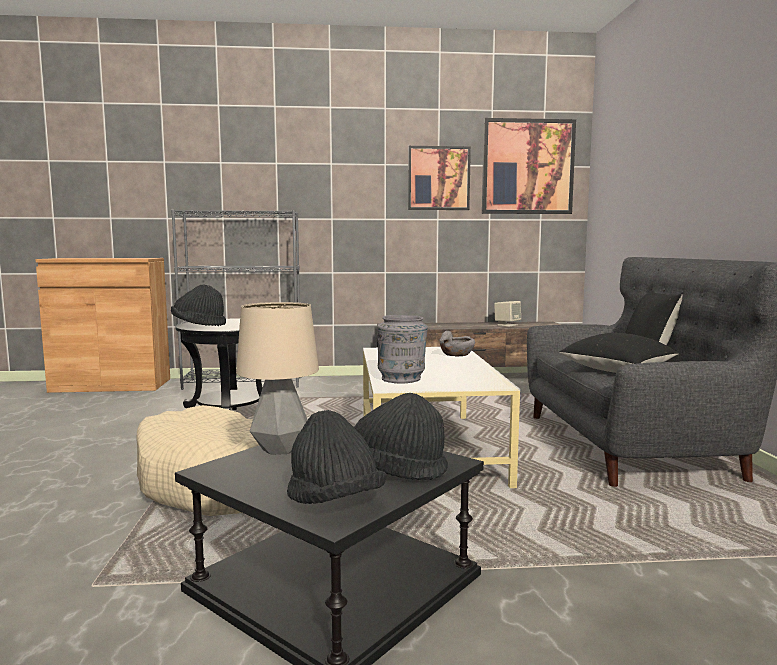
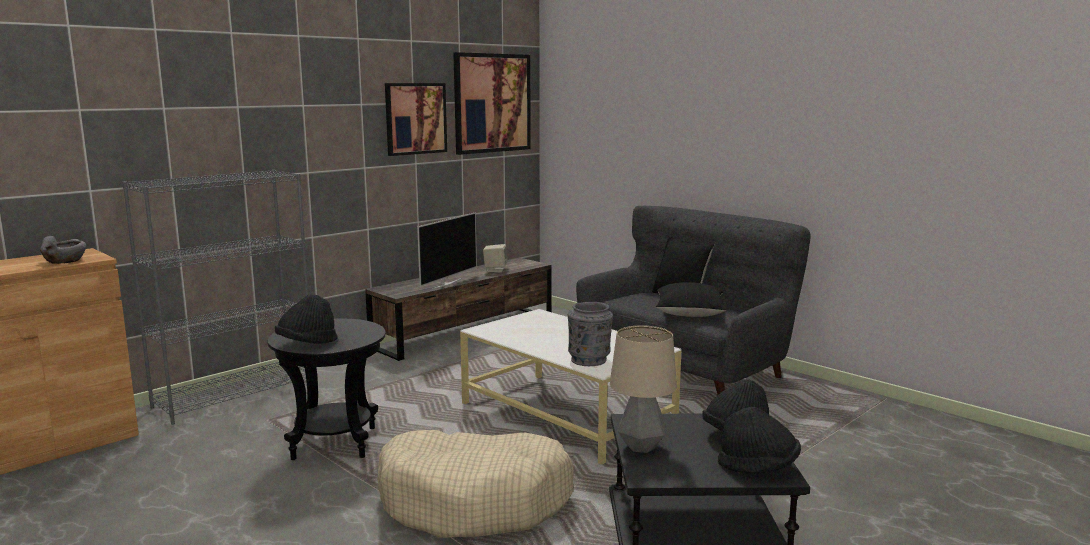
camera: 40 degrees left, 5 degrees up
(442, 327) = (446, 284): none -> television
(456, 354) = (556, 321): grey bowl -> grey bowl (64, 260)

